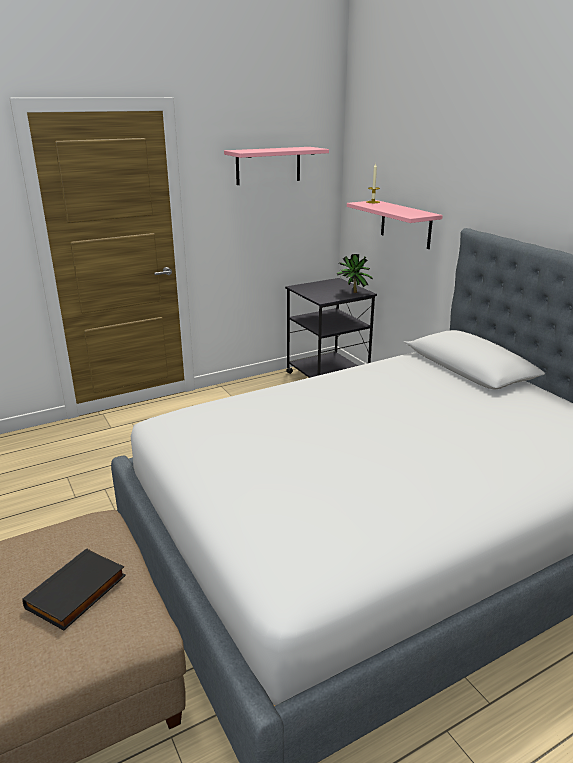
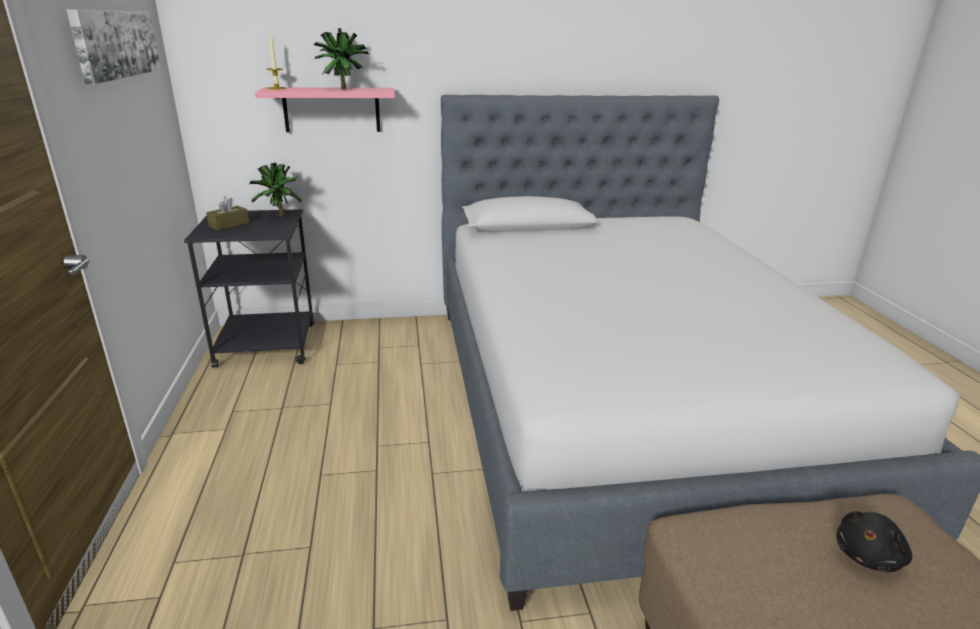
camera: 70 degrees left, 0 degrees up
(77, 593) = (869, 556): black book -> black plush toy
(268, 165) = (116, 44): pink shelf -> picture
(321, 287) = (229, 224): none -> brown tissue box
(401, 209) = (343, 89): none -> potted plant

